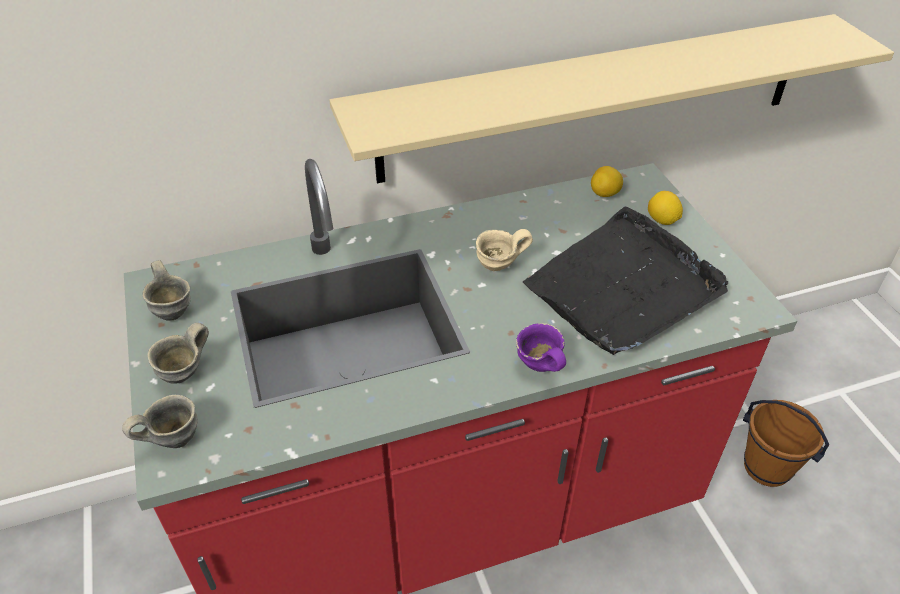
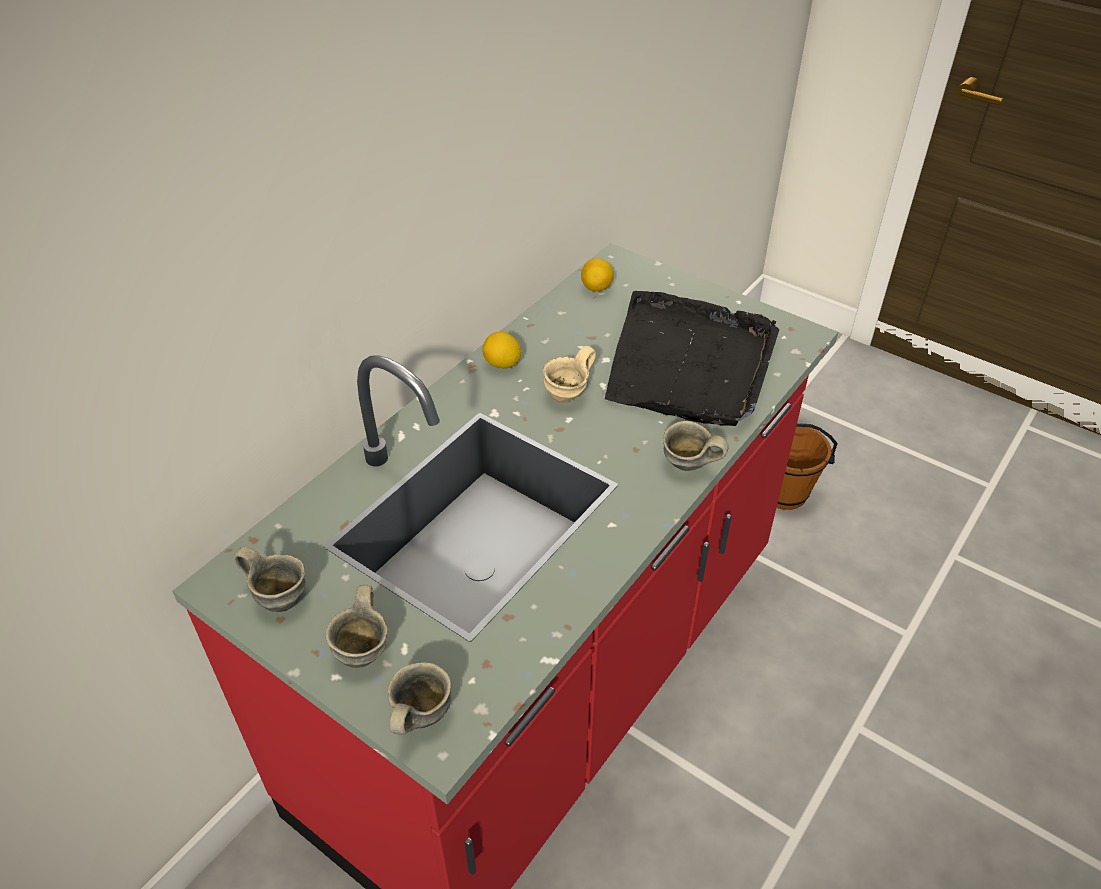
camera: 35 degrees left, 0 degrees up
(538, 368) = (688, 468): purple mug -> grey mug
(595, 98) = (557, 194): beige shelf -> none
(662, 221) = (666, 292): lemon -> lemon (502, 364)

